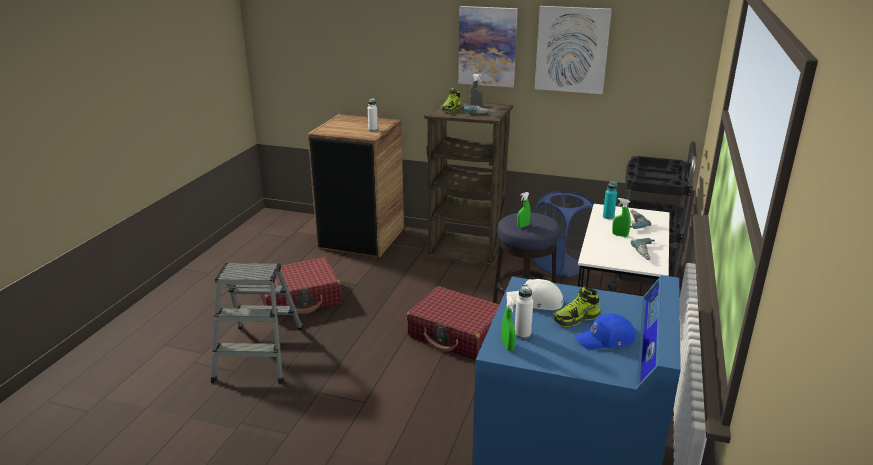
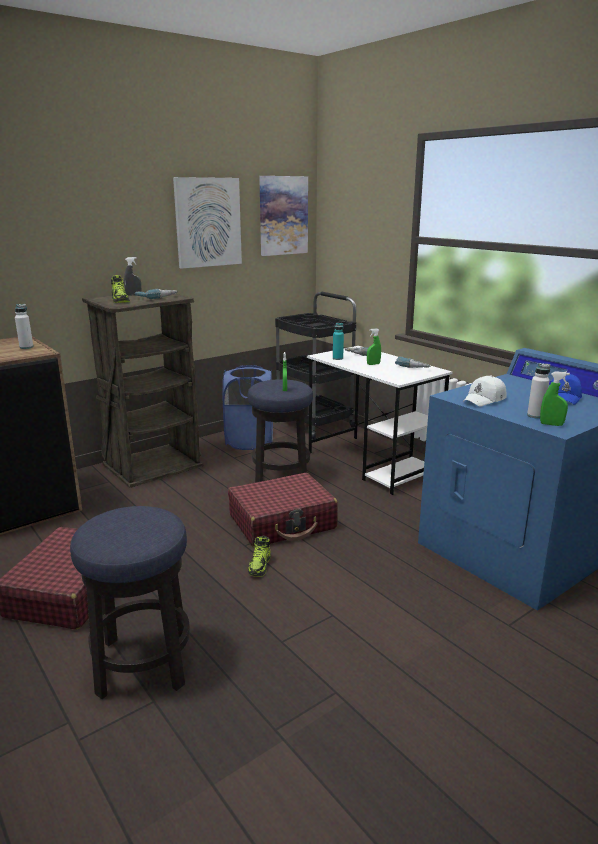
camera: 55 degrees left, 5 degrees down
(259, 353) = (143, 664): grey step ladder -> stool
(487, 46) = (123, 227): picture -> picture (283, 215)
(576, 319) = (524, 396): shoe -> shoe (260, 566)

